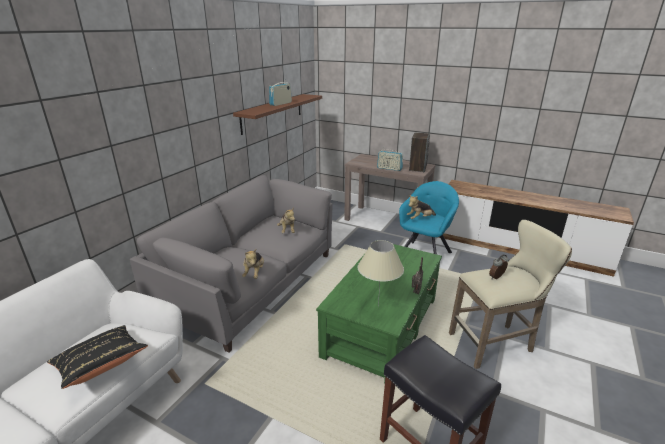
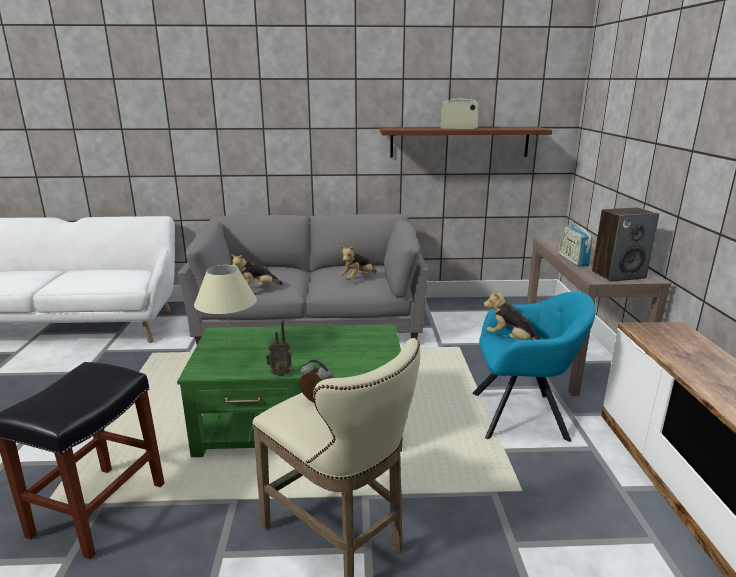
camera: 60 degrees right, 5 degrees down
(101, 365) = (95, 282): black pillow -> none

